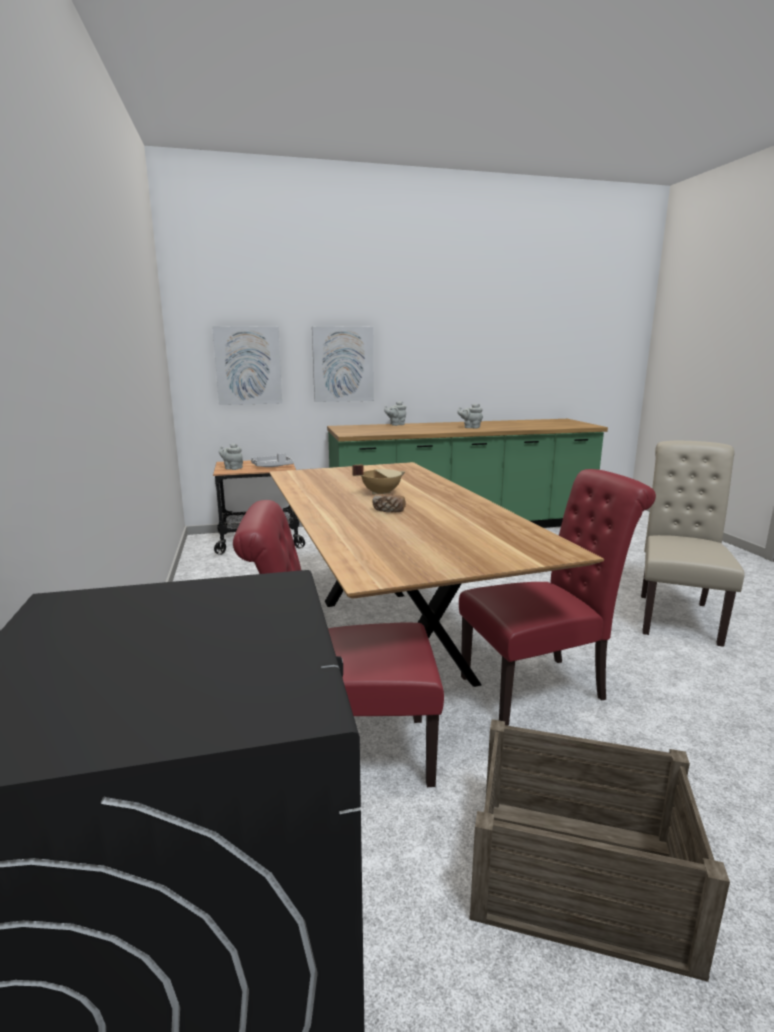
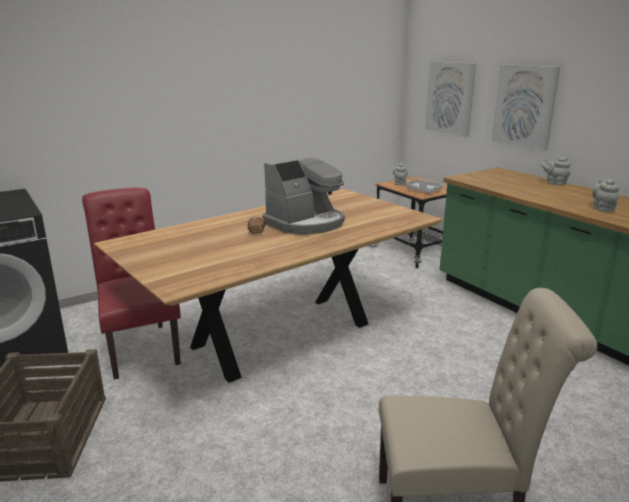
camera: 70 degrees right, 5 degrees up
(380, 493) = (306, 223): beige cooking pot -> coffee machine
(540, 687) = (237, 411): red chair -> none

